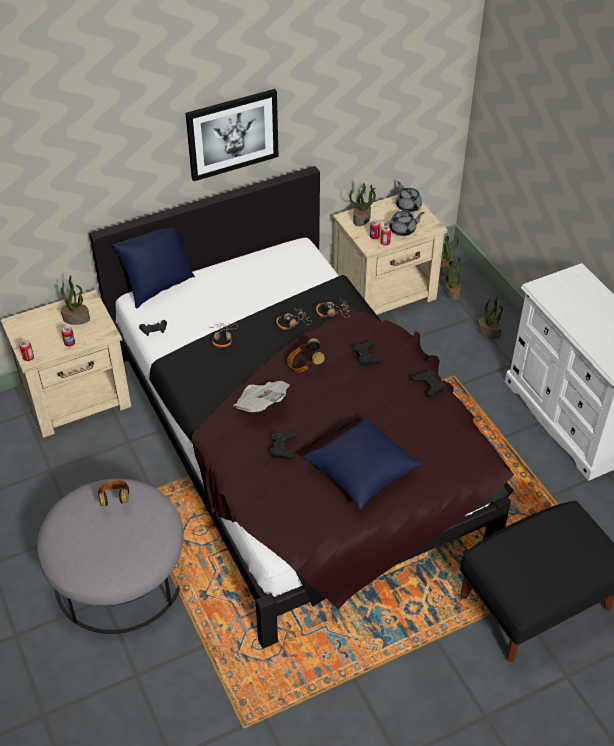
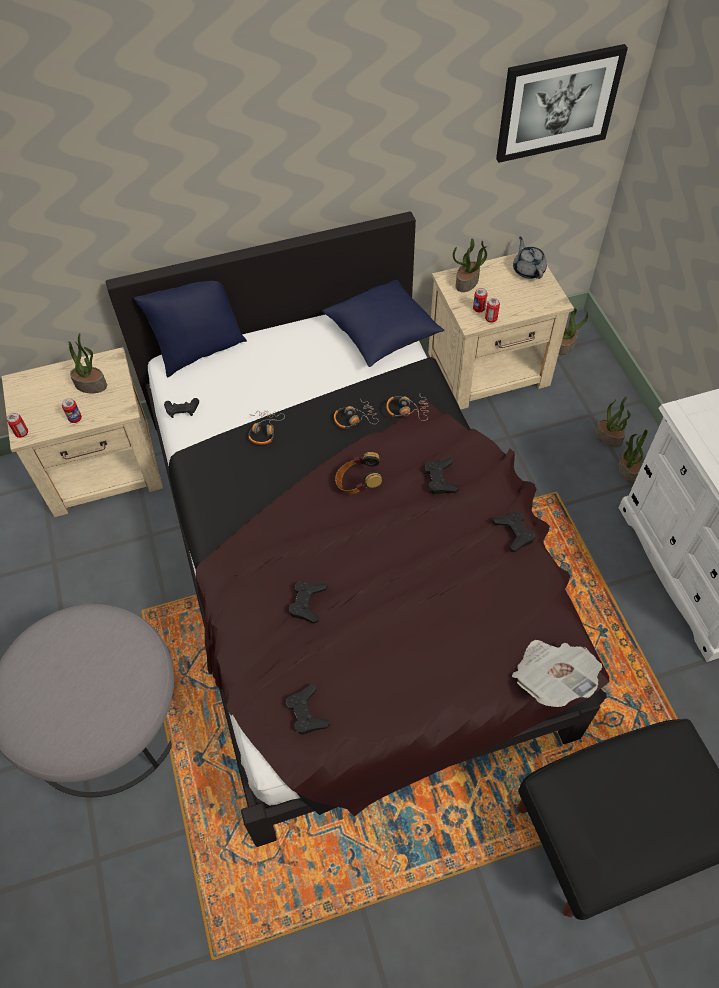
camera: 10 degrees right, 10 degrees up
(115, 500) = (92, 639): headphones -> none
(232, 134) = (297, 162): picture -> picture (558, 103)
(261, 405) = (292, 535): newspaper -> newspaper (551, 678)
(297, 518) = (306, 712): none -> black game controller
(362, 473) = (404, 654): blue pillow -> blue pillow (382, 335)
(403, 230) = (516, 303): grey teapot -> none
(451, 293) = (569, 379): potted plant -> potted plant (627, 469)

